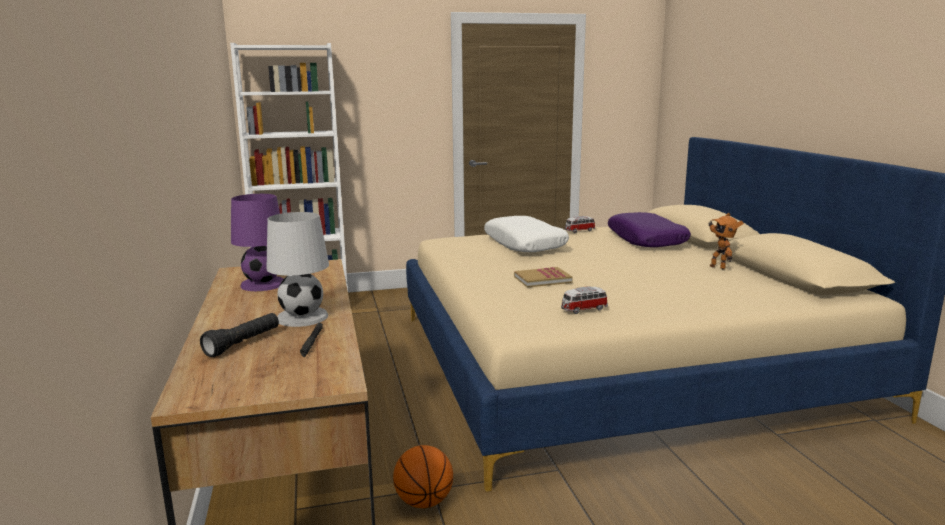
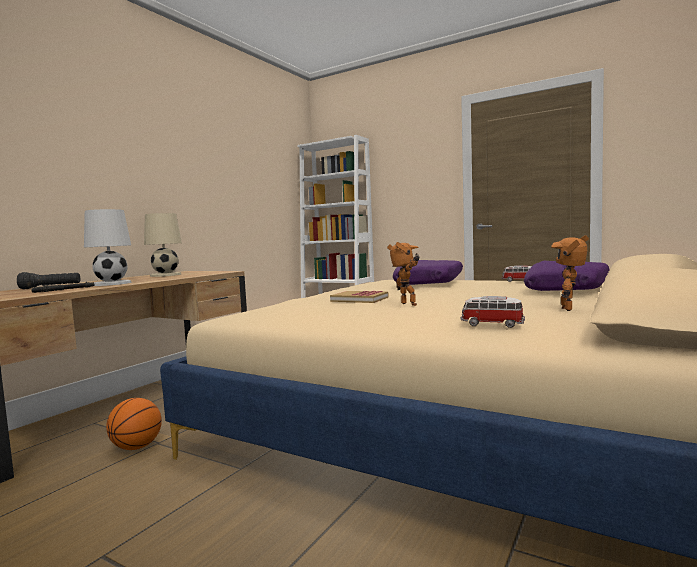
camera: 45 degrees right, 10 degrees down
(262, 284) = (165, 275): purple table lamp -> beige table lamp
(525, 244) = (430, 283): white pillow -> purple pillow
(583, 309) = (308, 314): toy car -> toy car (491, 325)
(610, 281) = (406, 305): none -> toy robot

